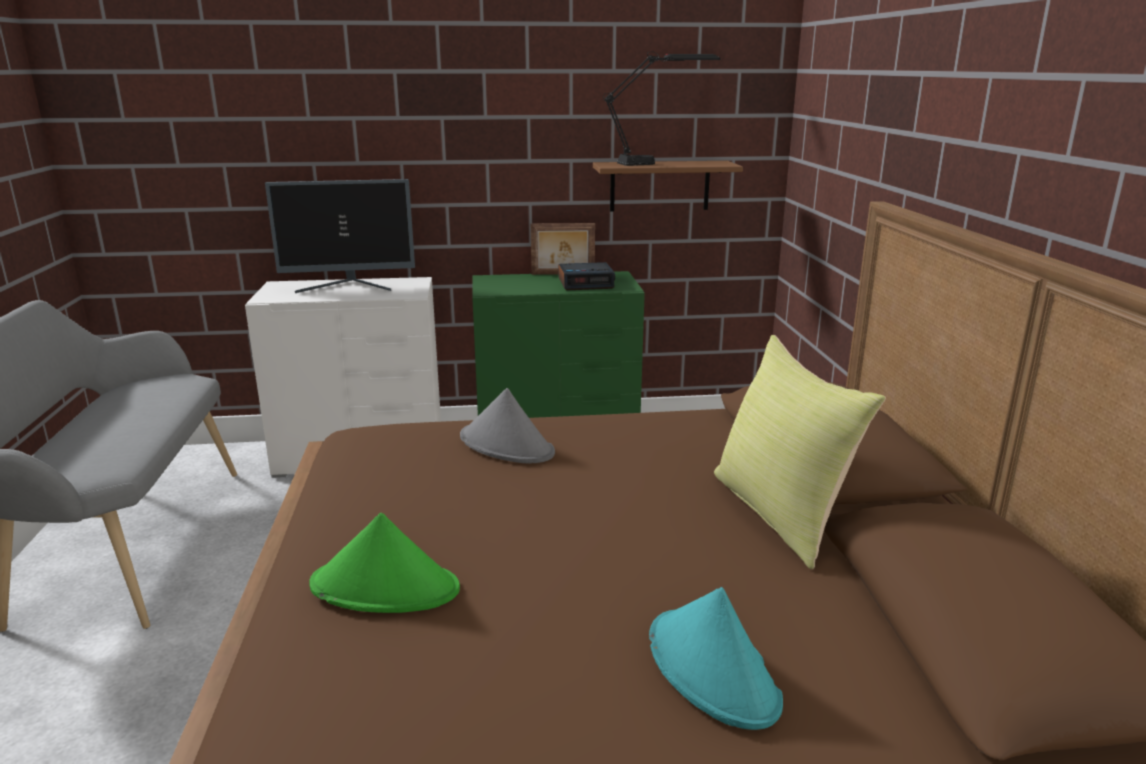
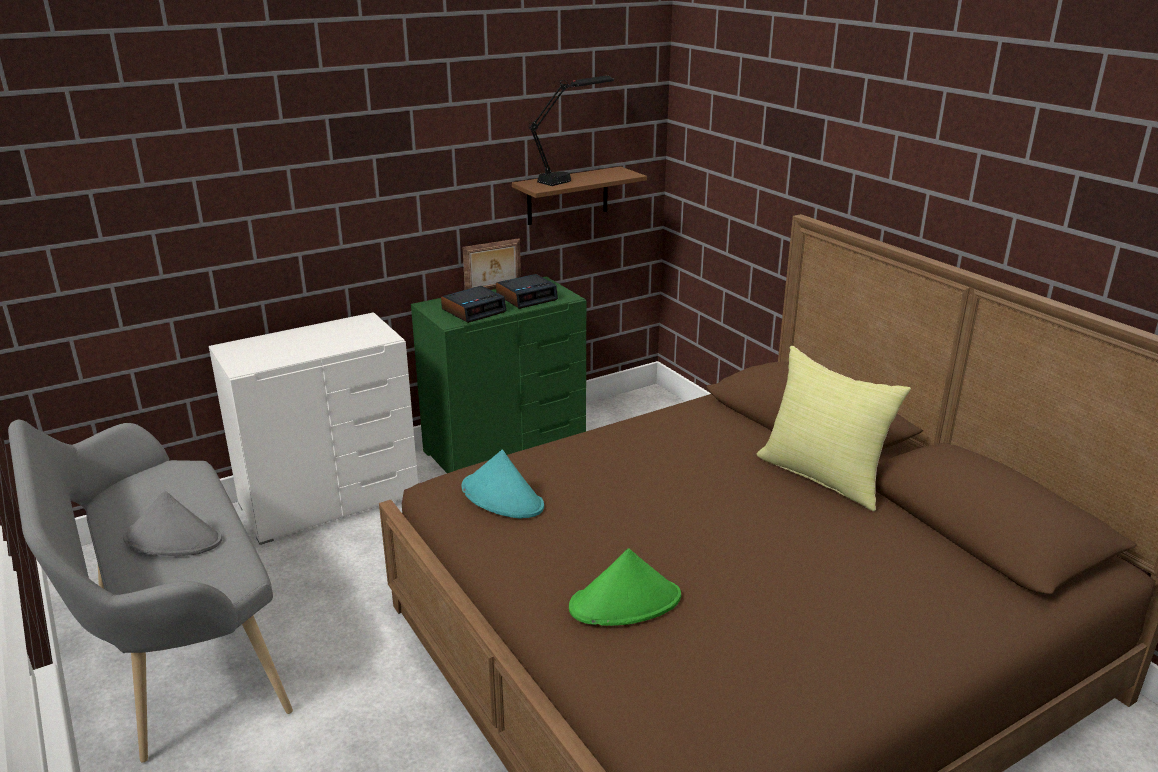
camera: 25 degrees left, 5 degrees up
(349, 287) = (309, 339): monitor -> none
(507, 445) = (586, 468): grey hat -> grey hat (174, 539)
(521, 286) = (474, 310): none -> alarm clock
(713, 669) = (874, 591): turquoise hat -> turquoise hat (502, 497)

